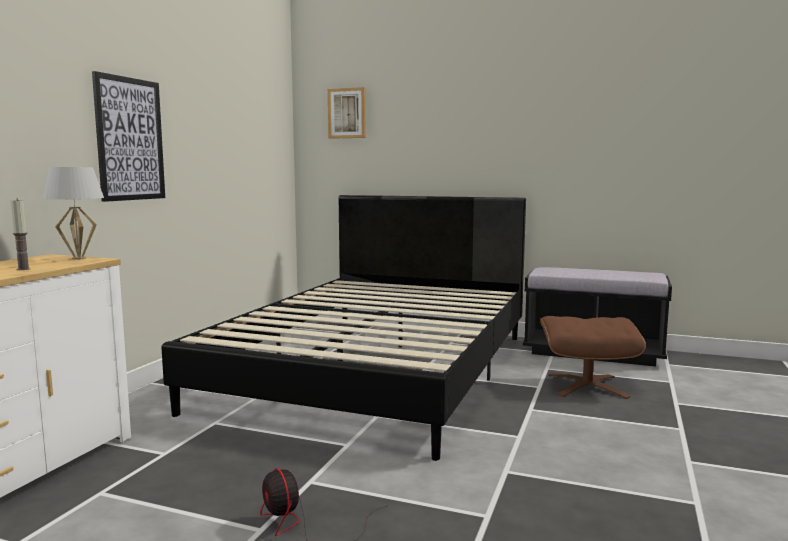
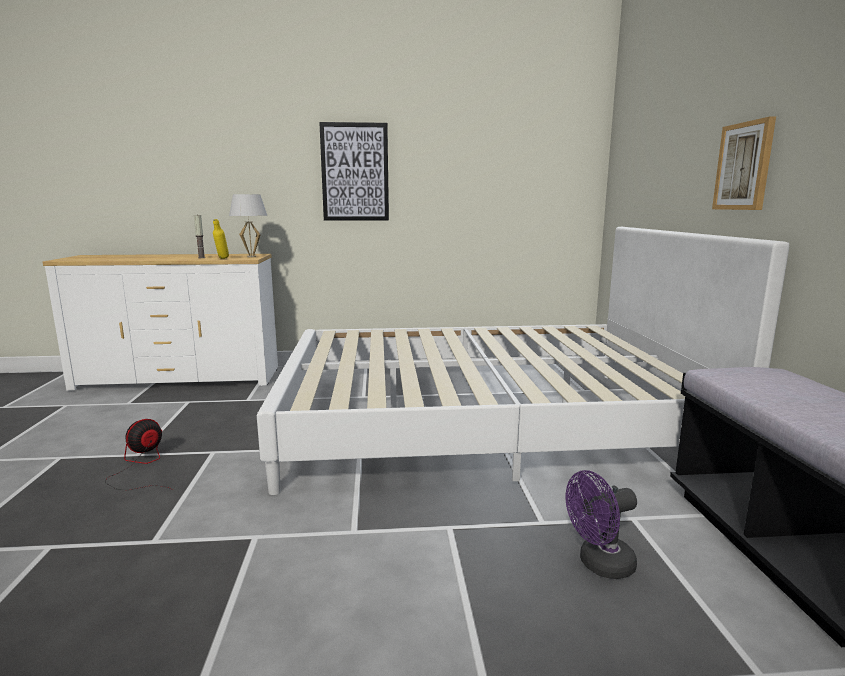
camera: 65 degrees right, 5 degrees up
(70, 265) = (222, 259): none -> yellow bottle
(347, 113) = (641, 123): picture -> picture (744, 166)
(378, 369) = (484, 421): black bed -> white bed
(587, 385) = (599, 565): brown ottoman -> purple fan

